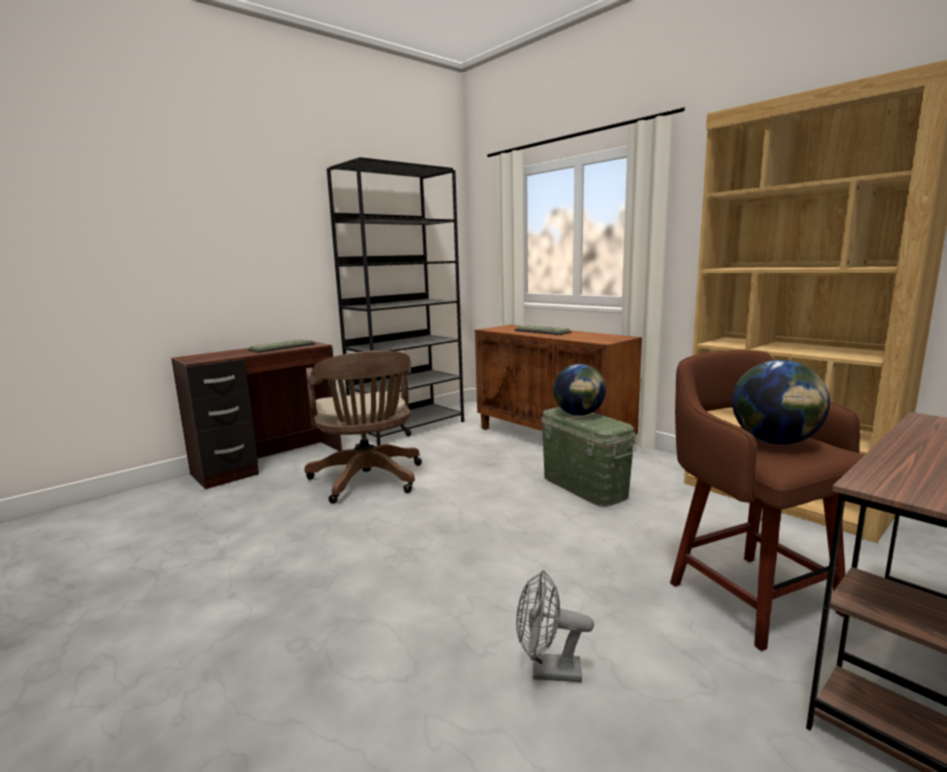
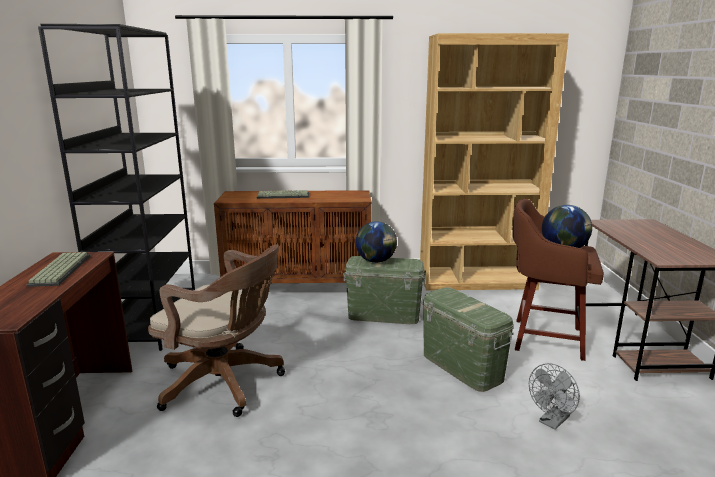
camera: 50 degrees left, 5 degrees up
(566, 564) = (462, 366): none -> green storage box

